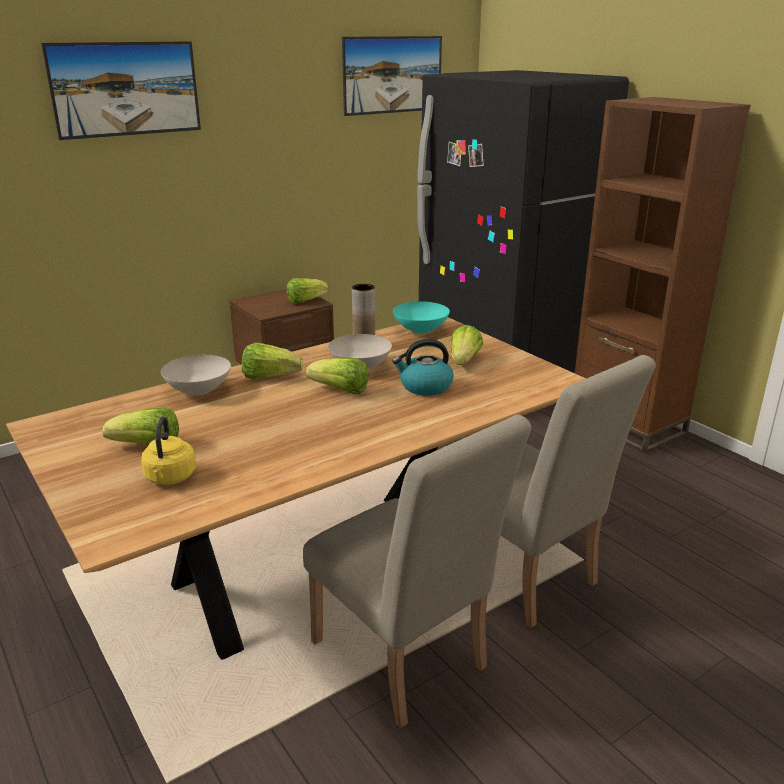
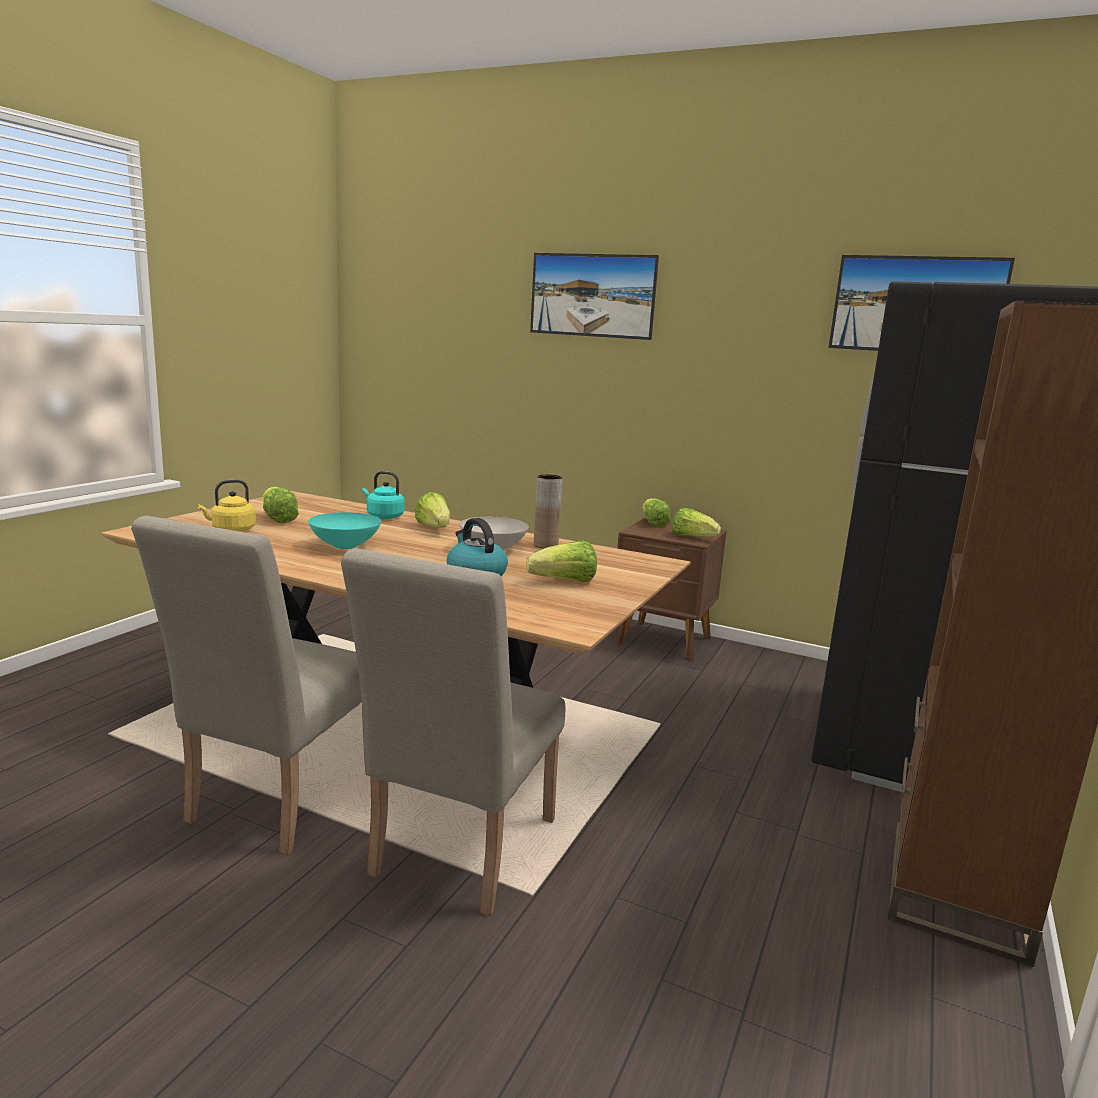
camera: 60 degrees right, 10 degrees down
(198, 391) = (383, 516): white bowl -> turquoise kettle
(340, 391) = (431, 550): lettuce -> lettuce (653, 523)
(419, 330) = (623, 558): turquoise bowl -> turquoise bowl (345, 546)

